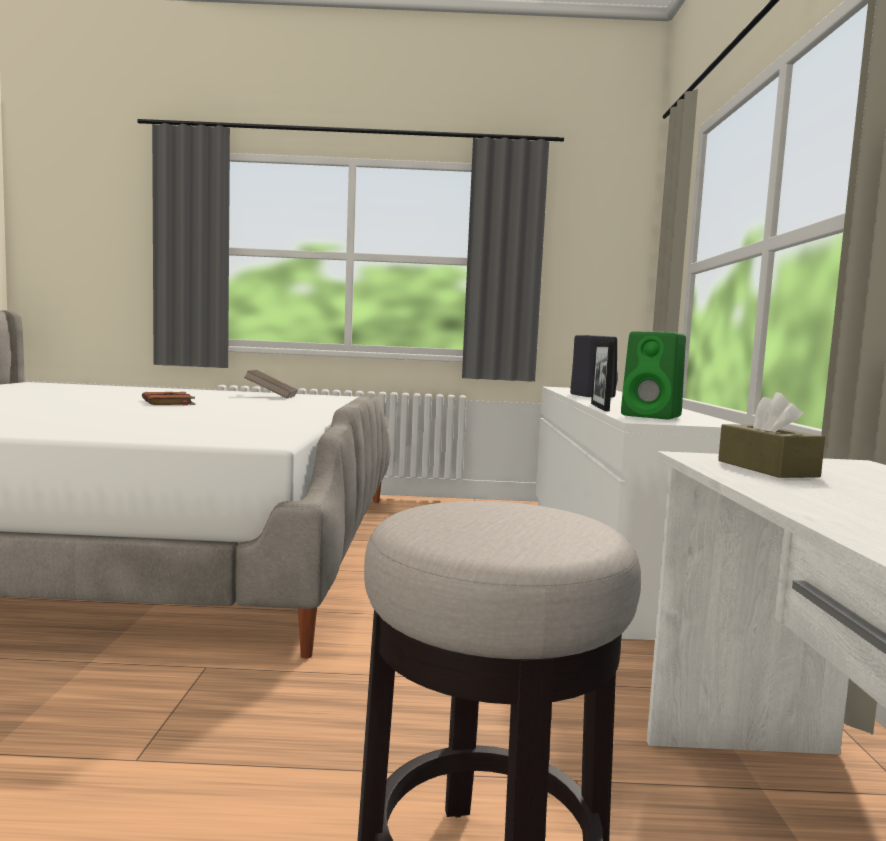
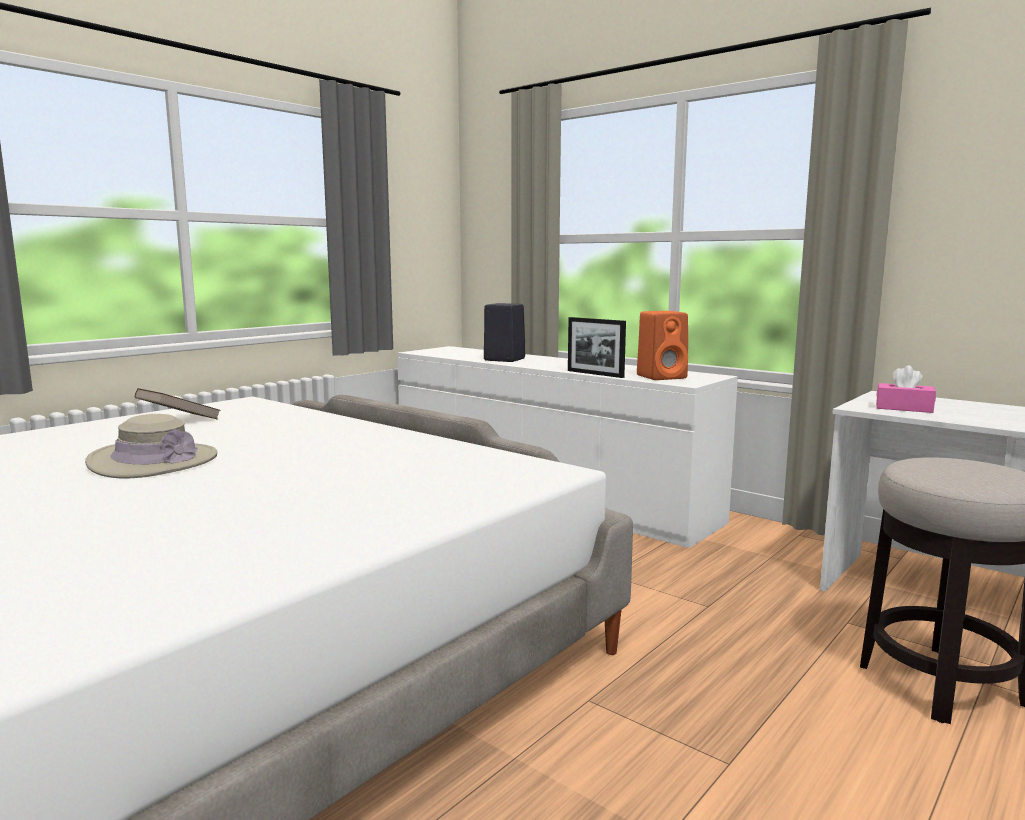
camera: 50 degrees left, 5 degrees up
(168, 402) = (154, 461): brown book -> beige hat
(653, 416) = (662, 377): green speaker -> orange speaker
(766, 468) = (904, 408): brown tissue box -> pink tissue box

